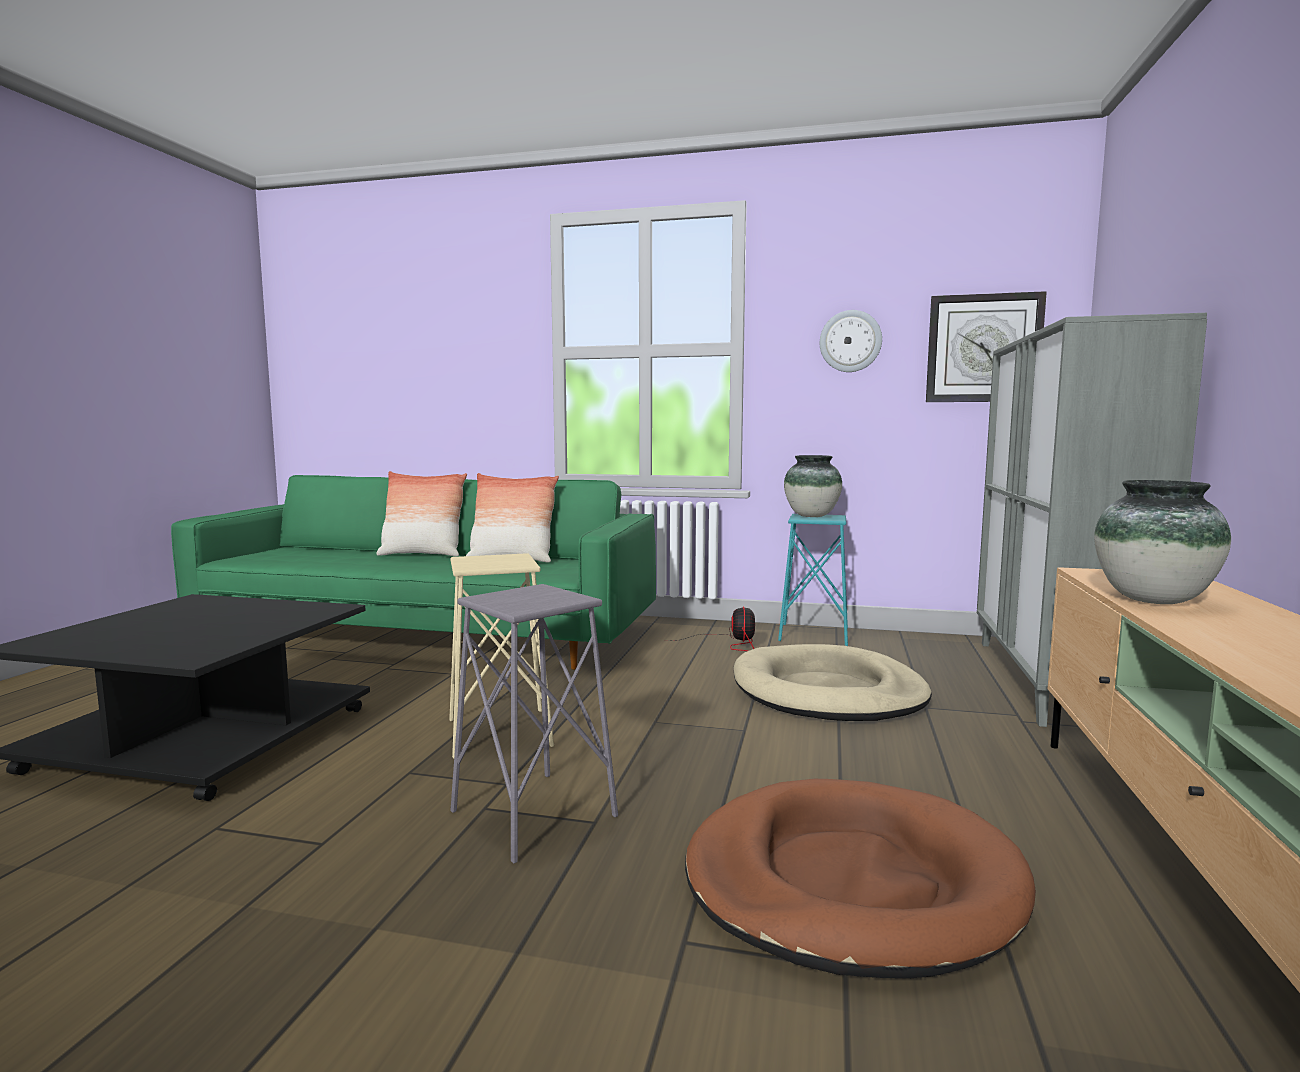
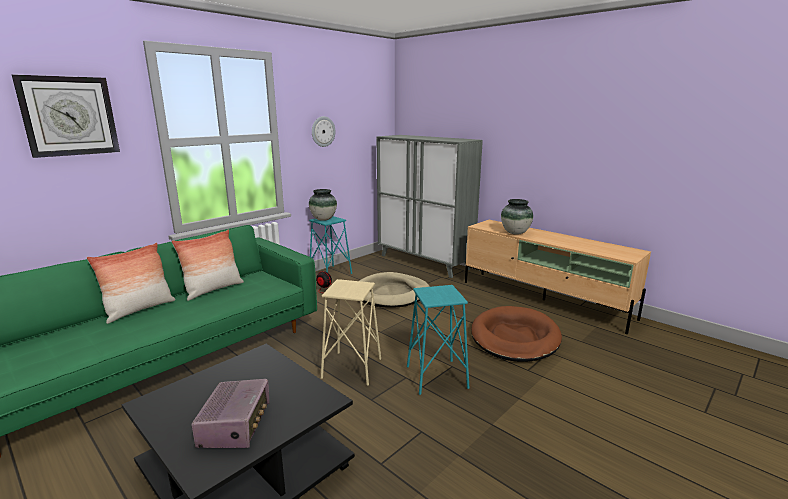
camera: 60 degrees left, 10 degrees up
(132, 634) = (236, 425): none -> radio
(533, 814) = (436, 377): grey stool -> turquoise stool
(983, 348) = (367, 134): wall clock -> wall clock (69, 116)

